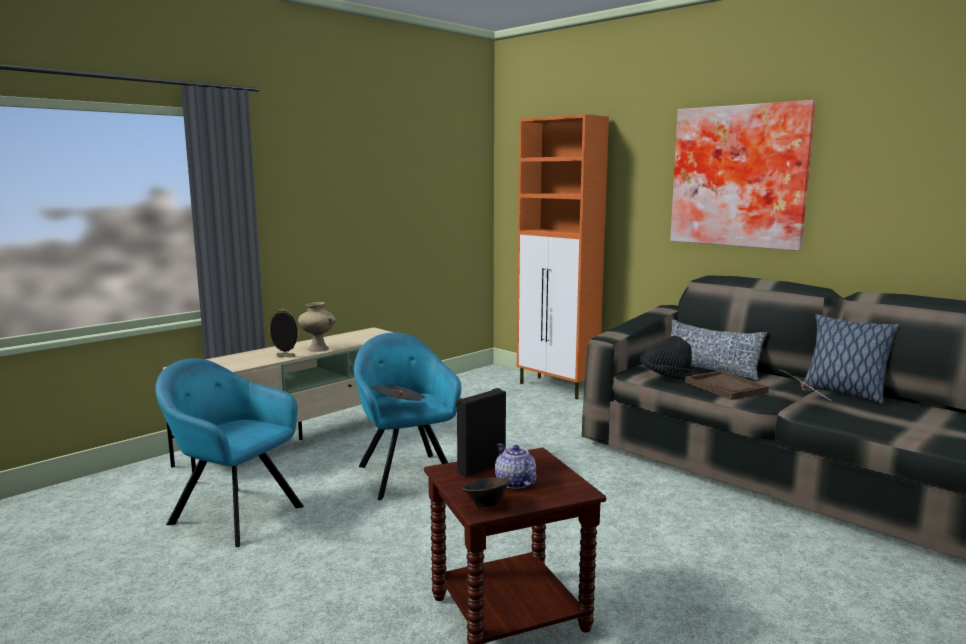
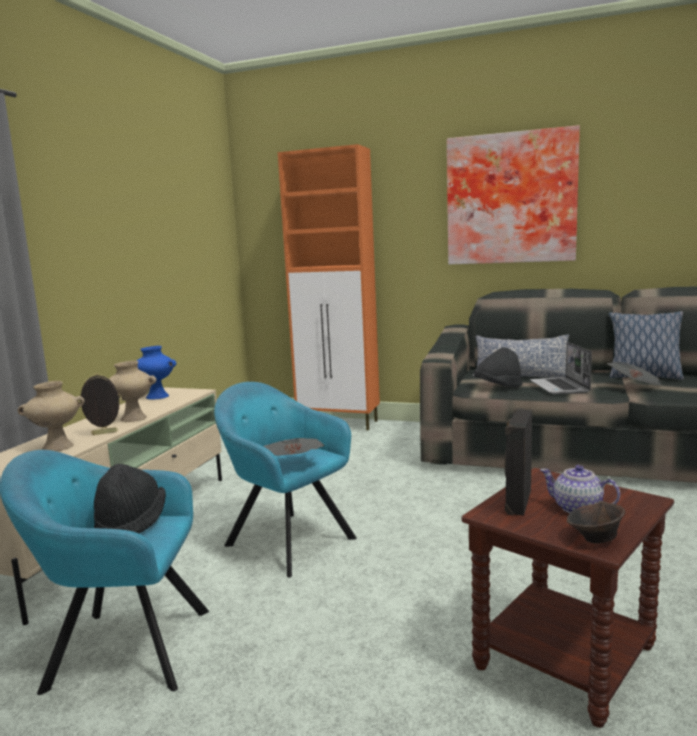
camera: 25 degrees left, 0 degrees up
(245, 361) = (57, 447): none -> beige vase
(249, 424) = (131, 523): none -> black hat
(357, 334) = (156, 397): none -> blue vase
(726, 387) = (560, 387): brown tray -> laptop

